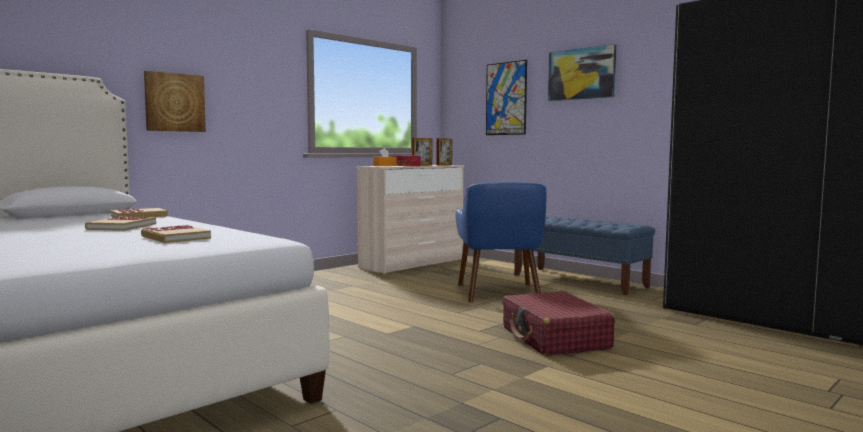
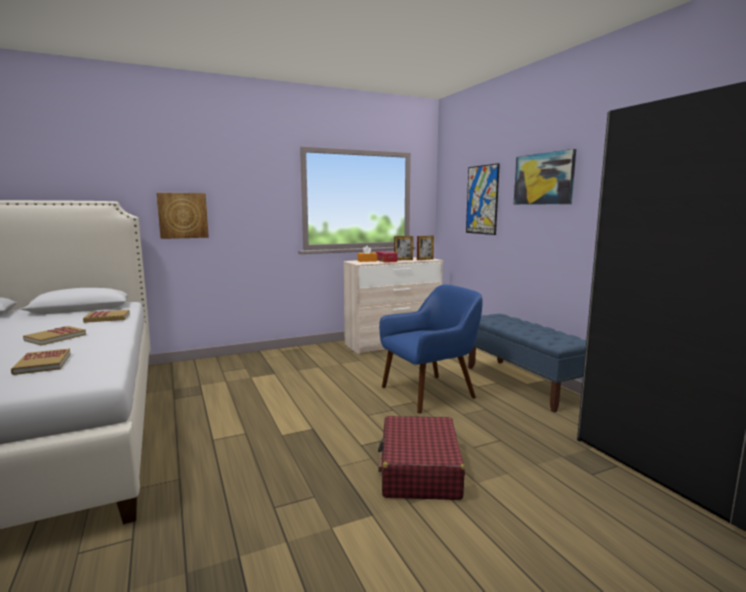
camera: 20 degrees right, 5 degrees up
(499, 293) = (429, 393): blue armchair -> blue armchair turned 135 degrees counterclockwise

